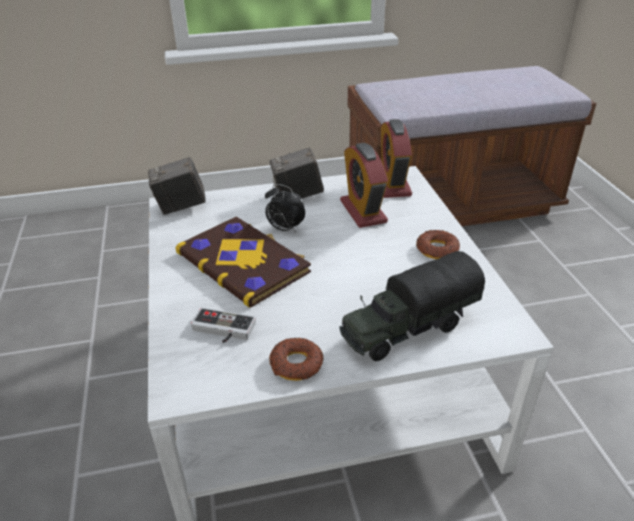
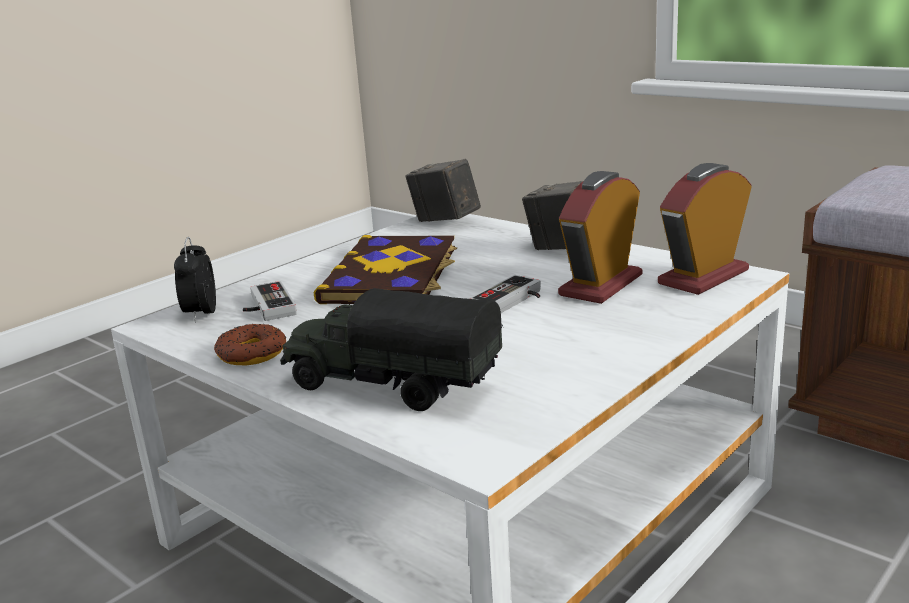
camera: 55 degrees right, 15 degrees down
(284, 229) = (486, 267): alarm clock -> alarm clock (201, 314)
(347, 244) = (512, 301): none -> game controller
(437, 249) = (596, 348): donut -> none

